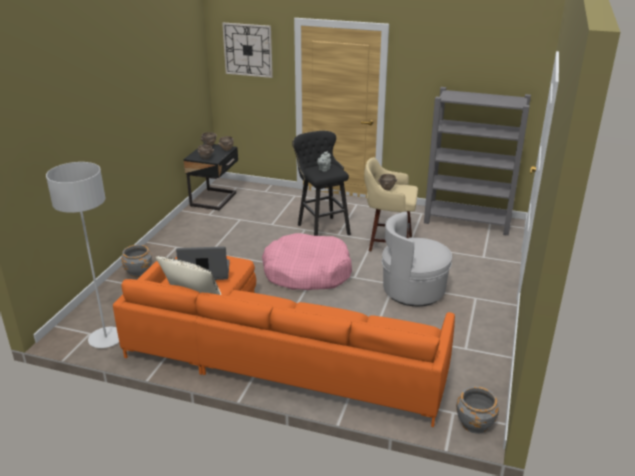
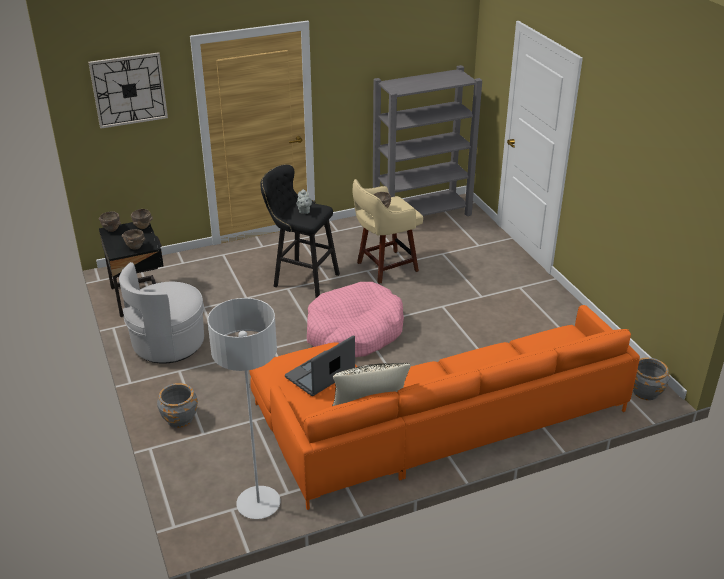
camera: 40 degrees left, 5 degrees up
(414, 290) = (466, 303): white armchair -> white armchair (169, 343)

